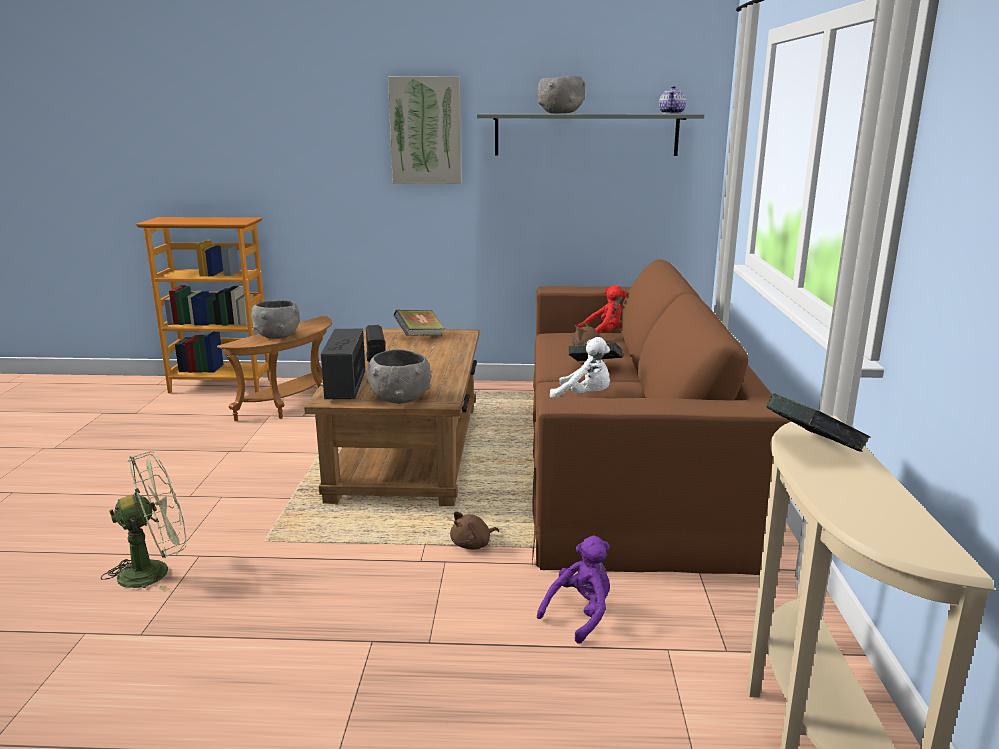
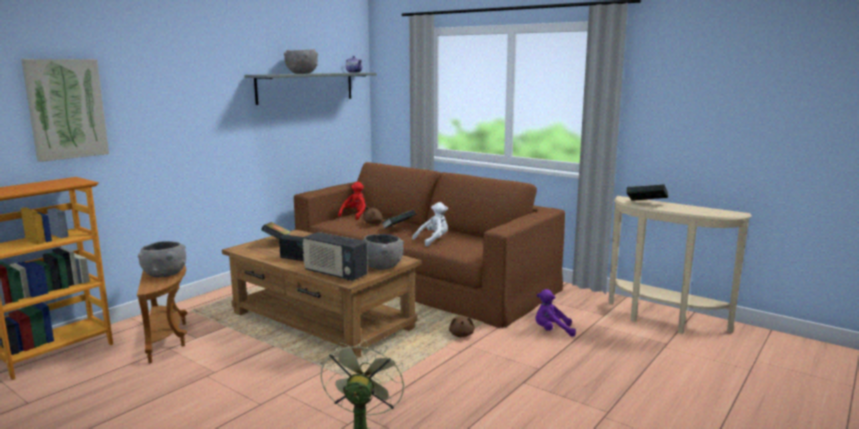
camera: 55 degrees left, 5 degrees down
(426, 130) = (208, 89): picture -> picture (66, 109)
(580, 614) = (552, 331): purple plush toy -> purple plush toy turned 75 degrees counterclockwise

